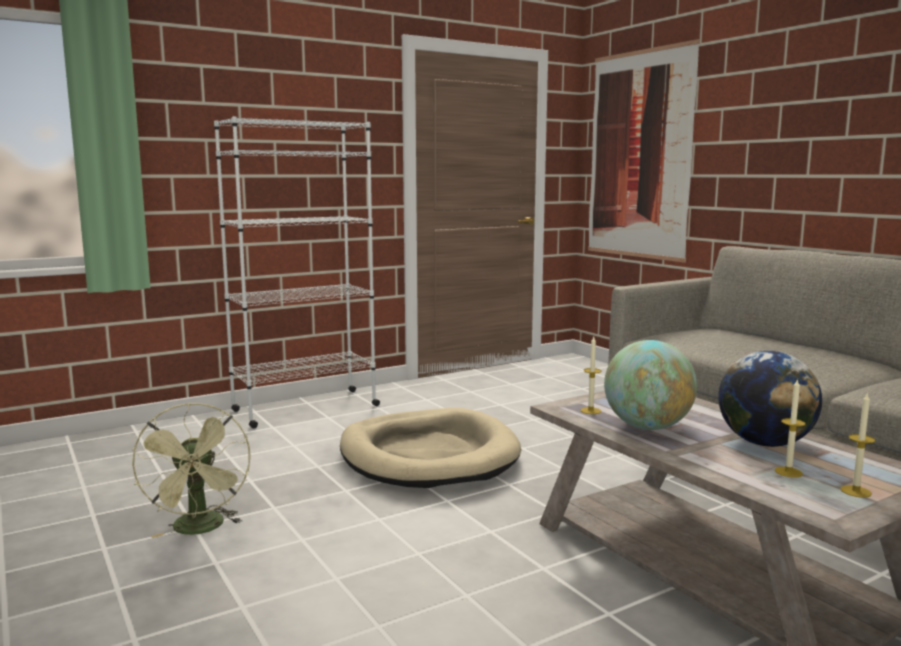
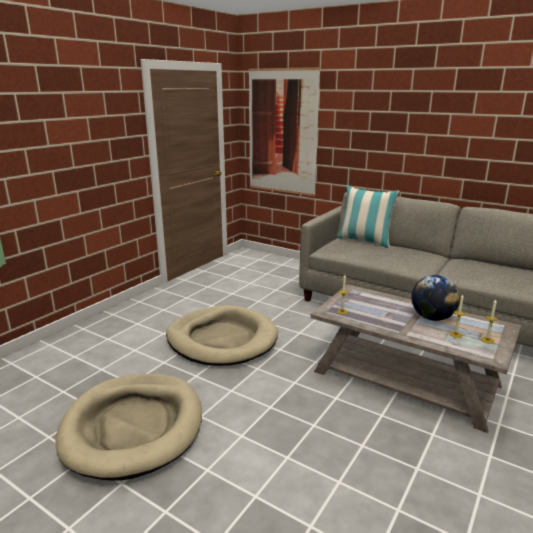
camera: 25 degrees left, 10 degrees up
(200, 529) = (133, 427): green fan -> beige dog bed
(305, 408) = (116, 319): white bookcase -> none
(647, 427) = (377, 318): globe -> none
(743, 333) = (365, 241): none -> pillow

